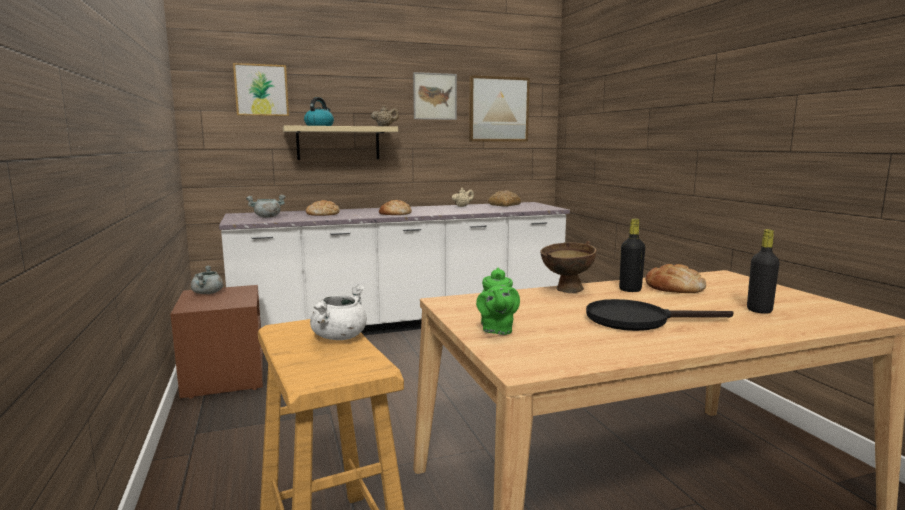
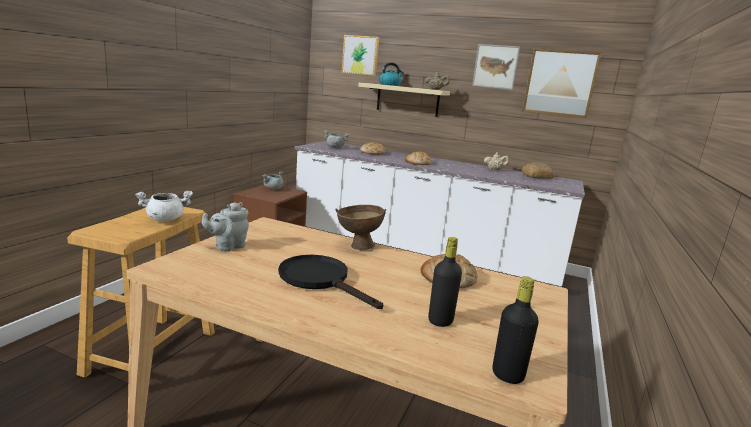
camera: 40 degrees right, 5 degrees up
(497, 329) = (228, 246): green teapot -> grey teapot
(630, 290) = (403, 264): black bottle -> black bottle (507, 375)

